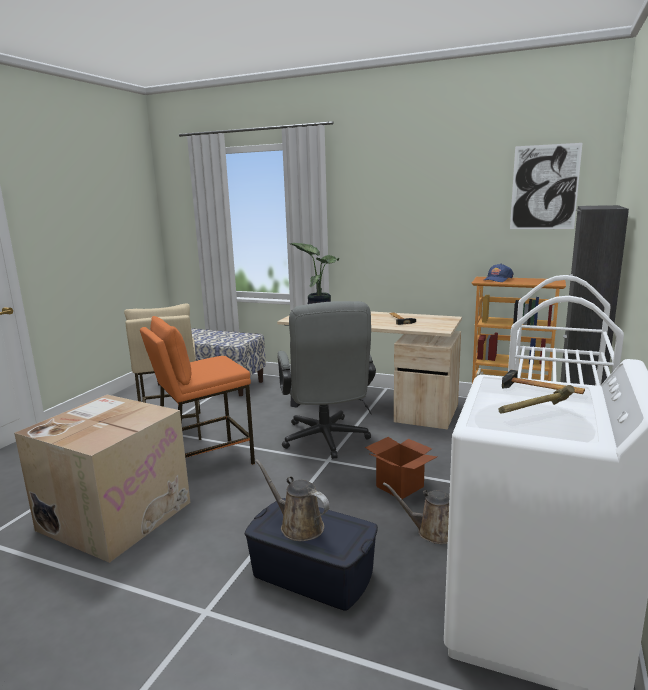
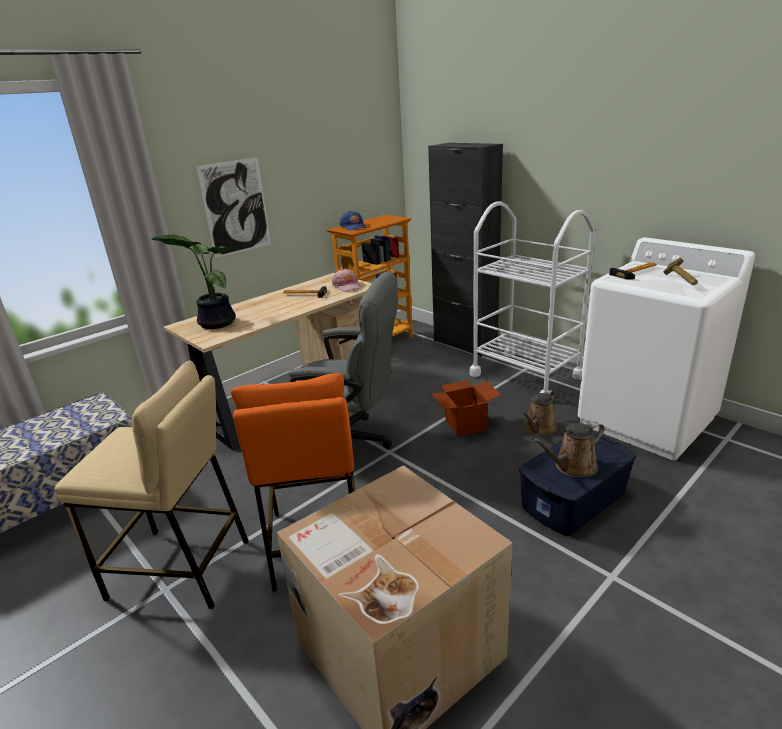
camera: 65 degrees left, 10 degrees up
(433, 325) = (347, 286): none -> pink cap
(544, 187) = (359, 131): picture -> picture (236, 207)

